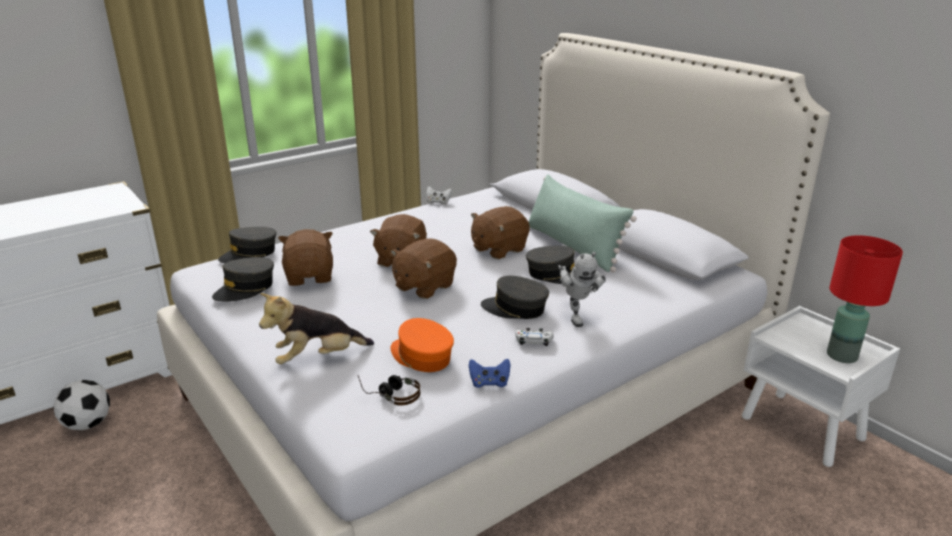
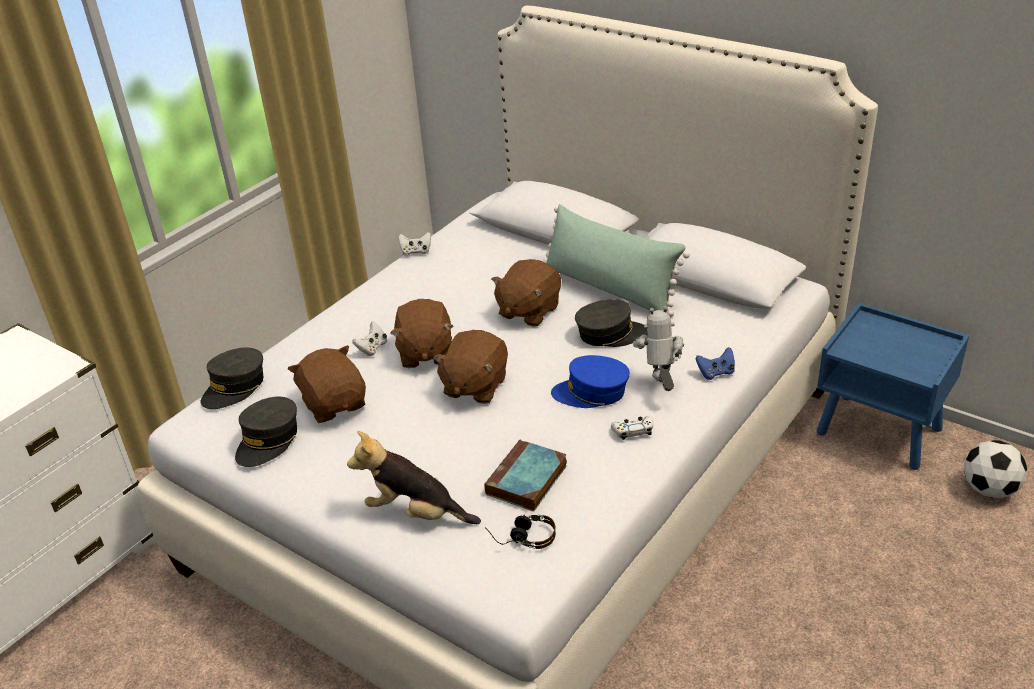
camera: 15 degrees left, 10 degrees up
(88, 424) = (81, 642): football -> football (989, 489)
(318, 358) = (416, 513): plush toy -> plush toy turned 60 degrees clockwise
(364, 250) = (372, 348): none -> white game controller
(421, 356) = (526, 481): orange cap -> book
(489, 383) = (615, 495): blue game controller -> blue game controller (716, 373)
(515, 308) = (591, 393): grey cap -> blue cap
(576, 316) = (660, 387): toy robot -> toy robot turned 150 degrees counterclockwise
(803, 428) = (880, 431): white nightstand -> blue nightstand
(841, 355) = (916, 357): red table lamp -> none

